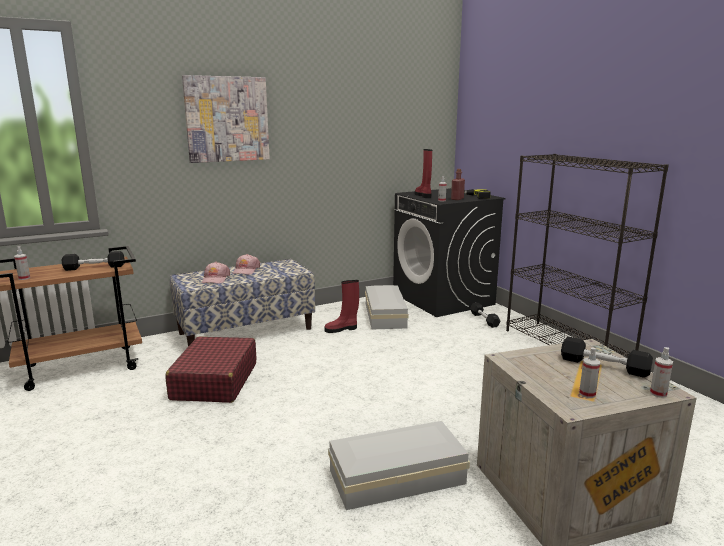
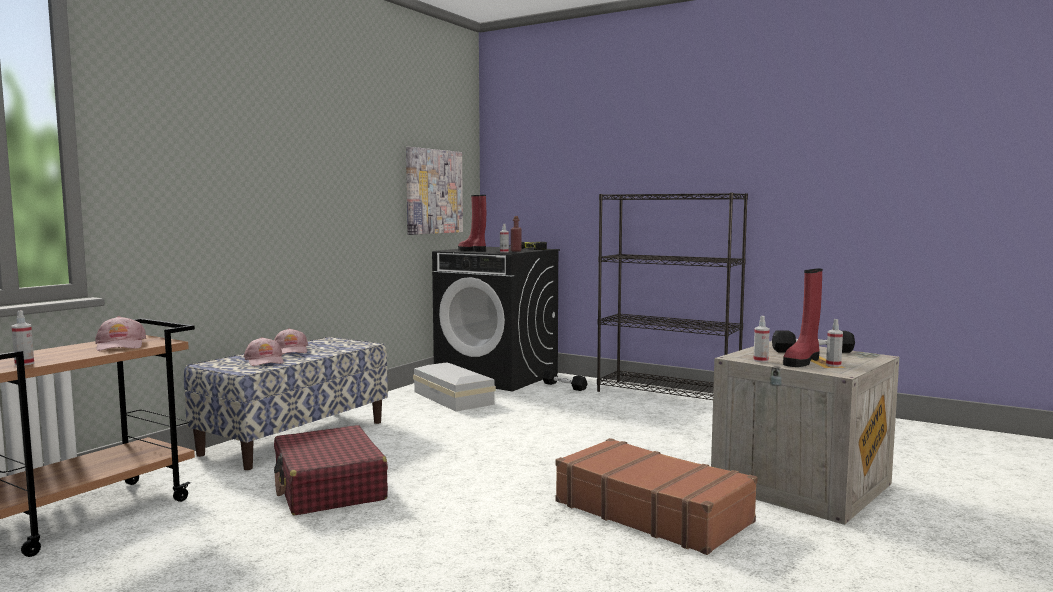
camera: 30 degrees left, 10 degrees down
(94, 267) = (120, 345): black dumbbell -> pink cap
(227, 119) = (256, 146): picture -> picture (433, 191)
(342, 329) = (420, 416): red boot -> red boot (802, 361)
(394, 476) = (652, 512): white storage box -> brown suitcase
(658, 393) = (874, 358): spray bottle -> spray bottle (760, 360)

